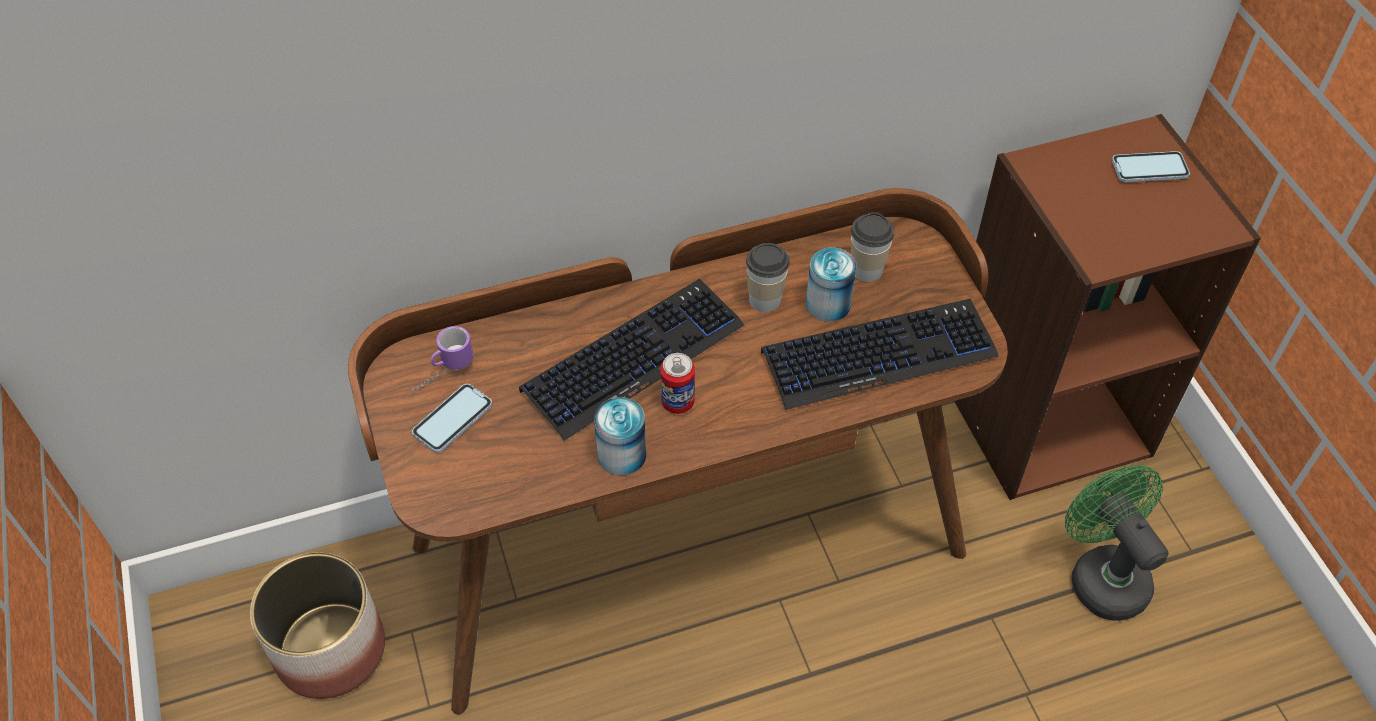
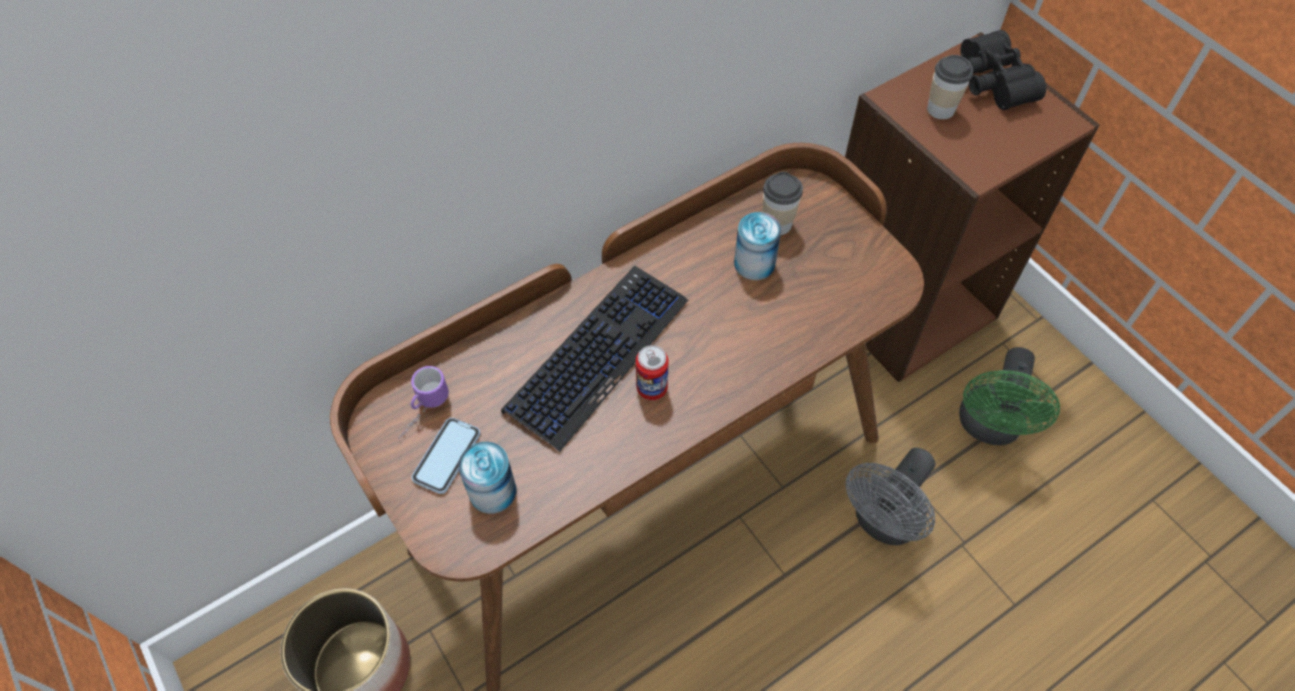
camera: 15 degrees left, 5 degrees up
(622, 455) = (617, 452): can -> can (492, 491)
(765, 300) = (697, 272): cup -> cup (941, 109)
(879, 355) = (814, 300): keyboard -> none
(941, 647) = (883, 523): none -> grey fan
(1101, 575) = (989, 427): green fan -> green fan turned 120 degrees counterclockwise
(1149, 169) = (989, 82): phone -> black binoculars

